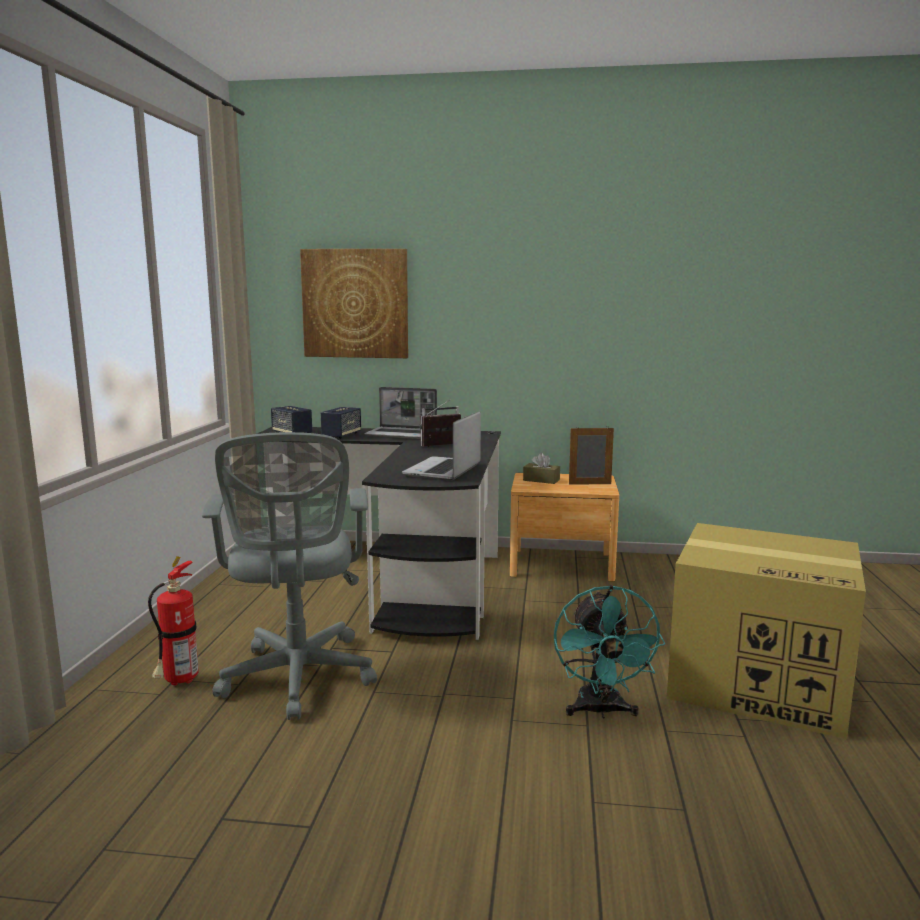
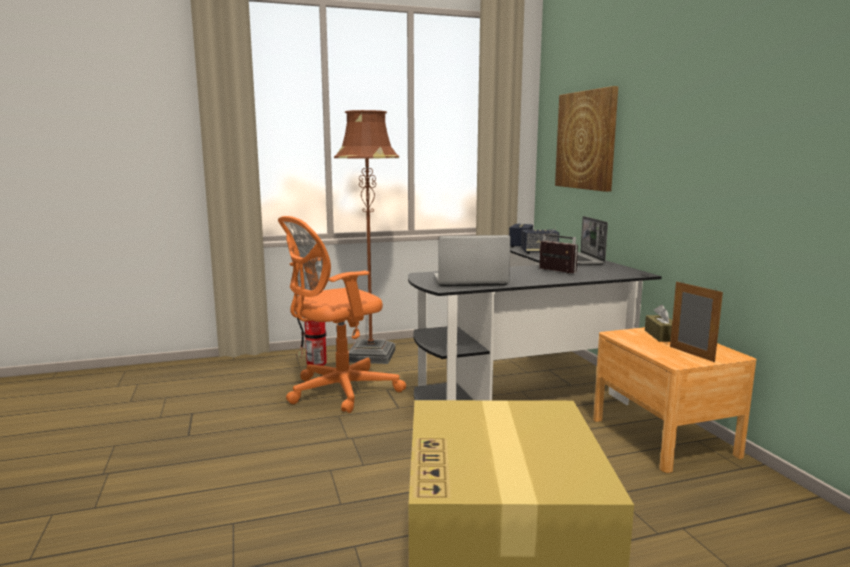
camera: 65 degrees right, 0 degrees up
(203, 635) = (371, 355): none -> brown floor lamp
(298, 679) = (338, 391): grey office chair -> orange office chair
(601, 711) = (367, 507): turquoise fan -> none

